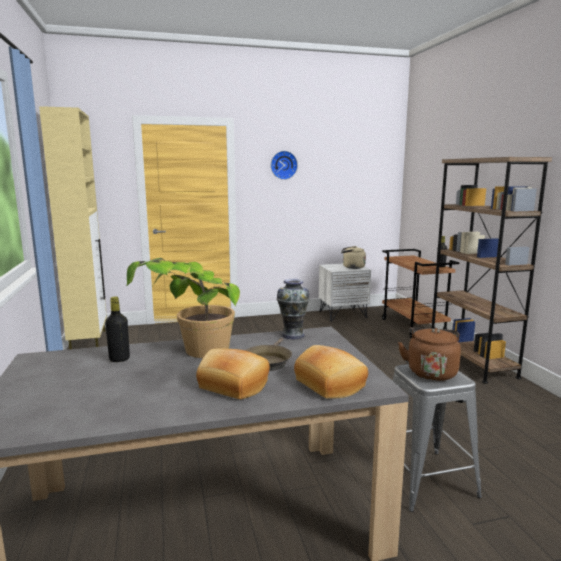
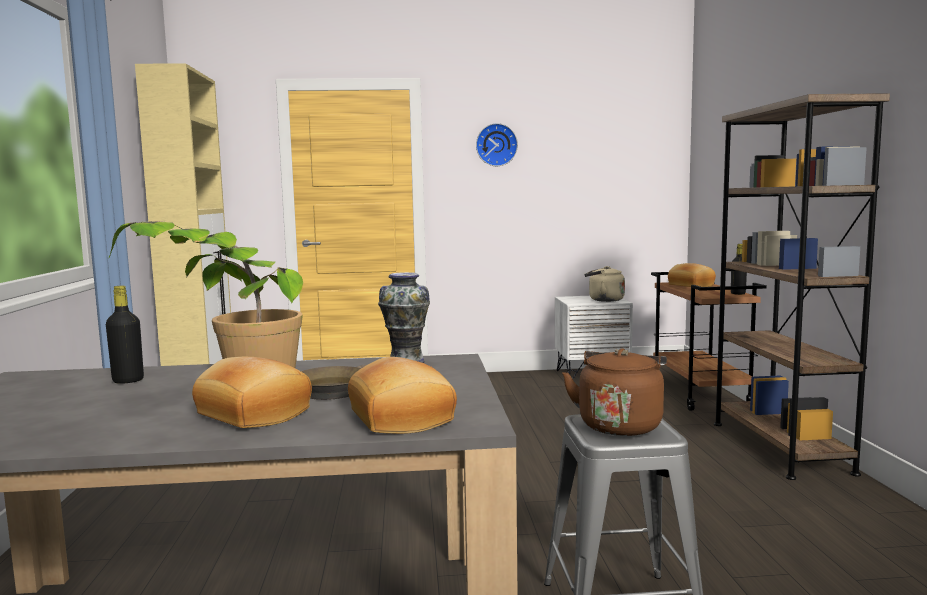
camera: 10 degrees right, 5 degrees down
(408, 259) = (690, 286): none -> bread

